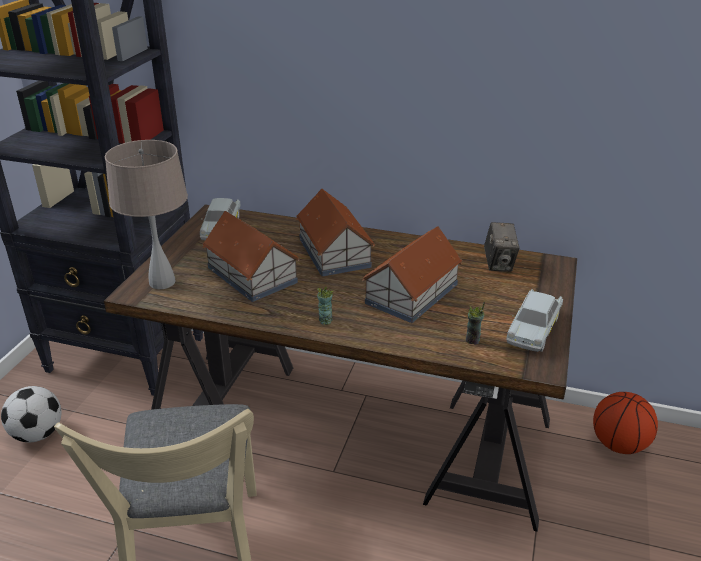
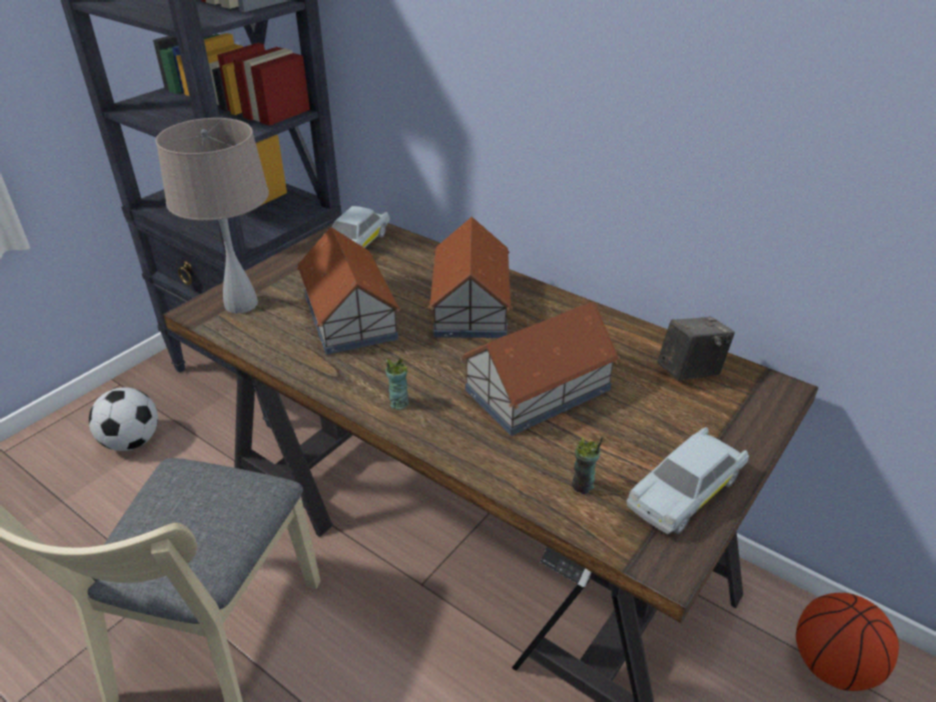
camera: 20 degrees right, 5 degrees up
(499, 264) = (689, 371): camera -> camera turned 135 degrees counterclockwise

